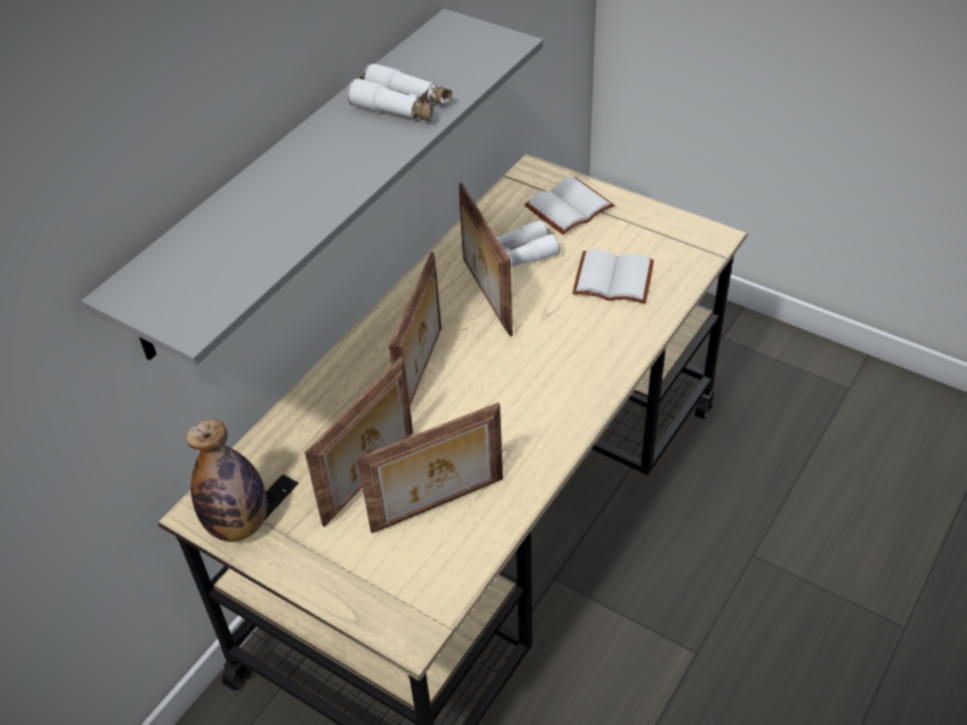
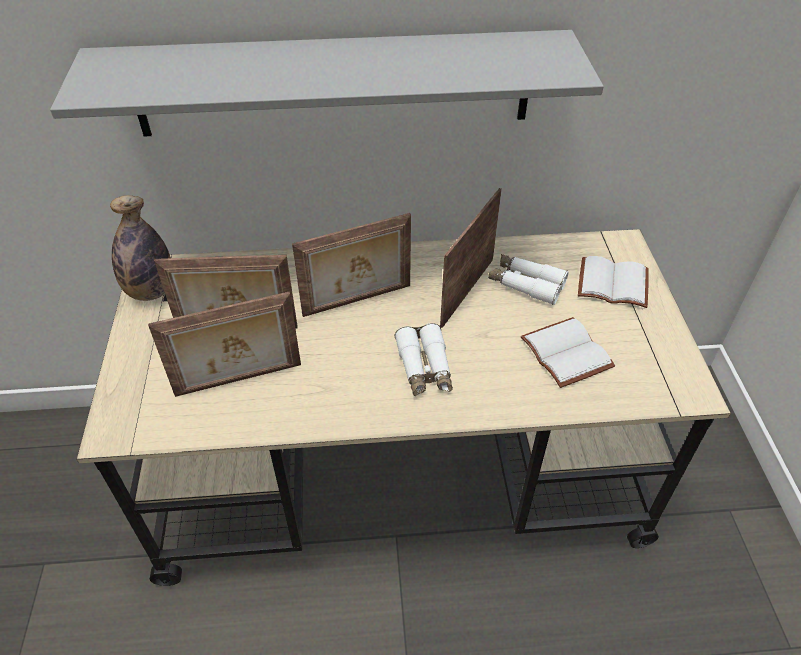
camera: 50 degrees right, 0 degrees up
(402, 105) = (422, 64): white binoculars -> white binoculars (424, 367)
(439, 506) = (239, 381): picture frame -> picture frame turned 45 degrees counterclockwise

